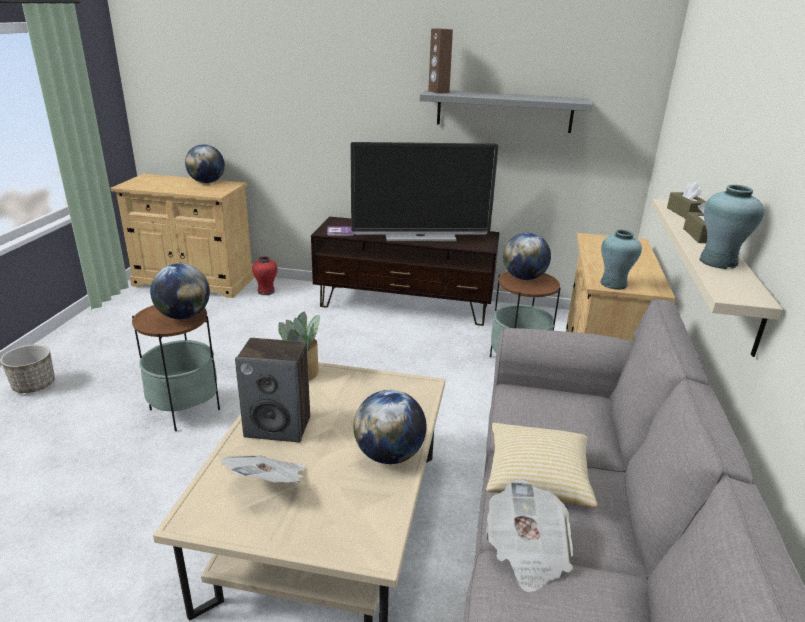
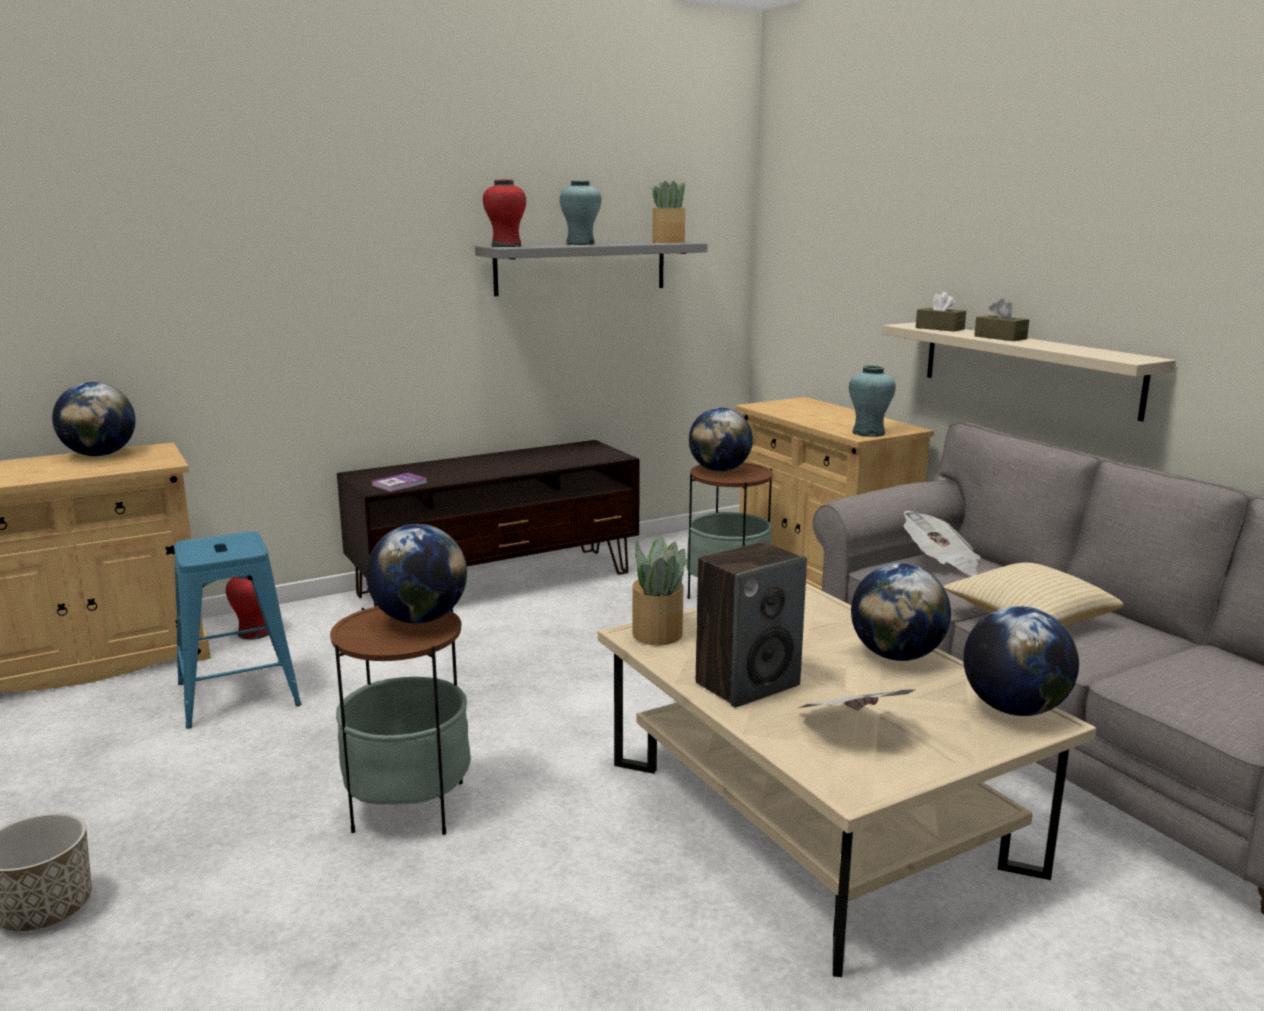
camera: 40 degrees left, 10 degrees down
(215, 320) = (239, 694): none -> blue stool
(373, 533) = (1014, 709): none -> globe
(420, 237) = (517, 464): television -> none
(438, 92) = (506, 246): brown speaker -> red vase
(527, 552) = (1130, 662): newspaper -> newspaper (941, 564)
(569, 99) = (669, 242): none -> potted plant
(718, 262) = (1062, 347): turquoise vase -> turquoise vase (580, 244)

